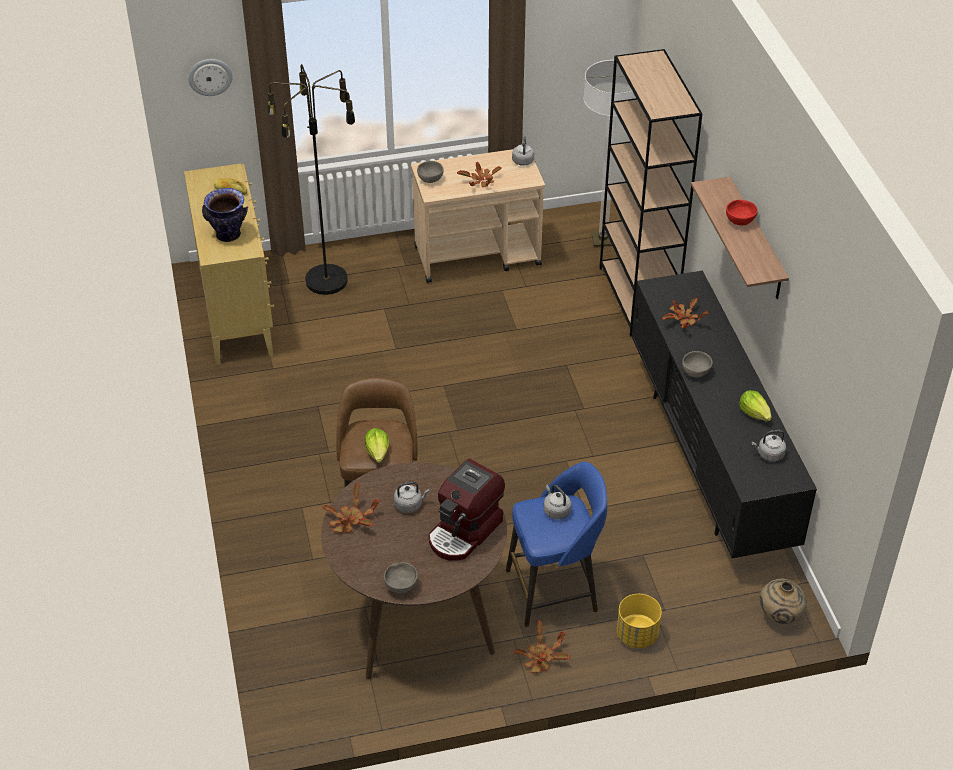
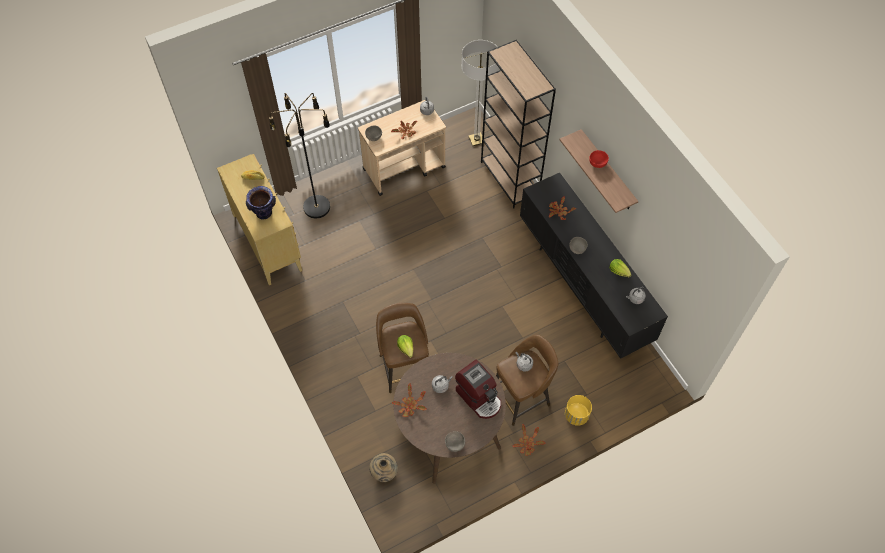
camera: 15 degrees left, 15 degrees up
(210, 76) = (224, 110): wall clock -> none
(465, 532) = (479, 397): coffee machine -> coffee machine turned 60 degrees counterclockwise
(554, 590) = (521, 397): blue stool -> brown stool
(779, 616) = (650, 383): beige vase -> beige vase (384, 472)

